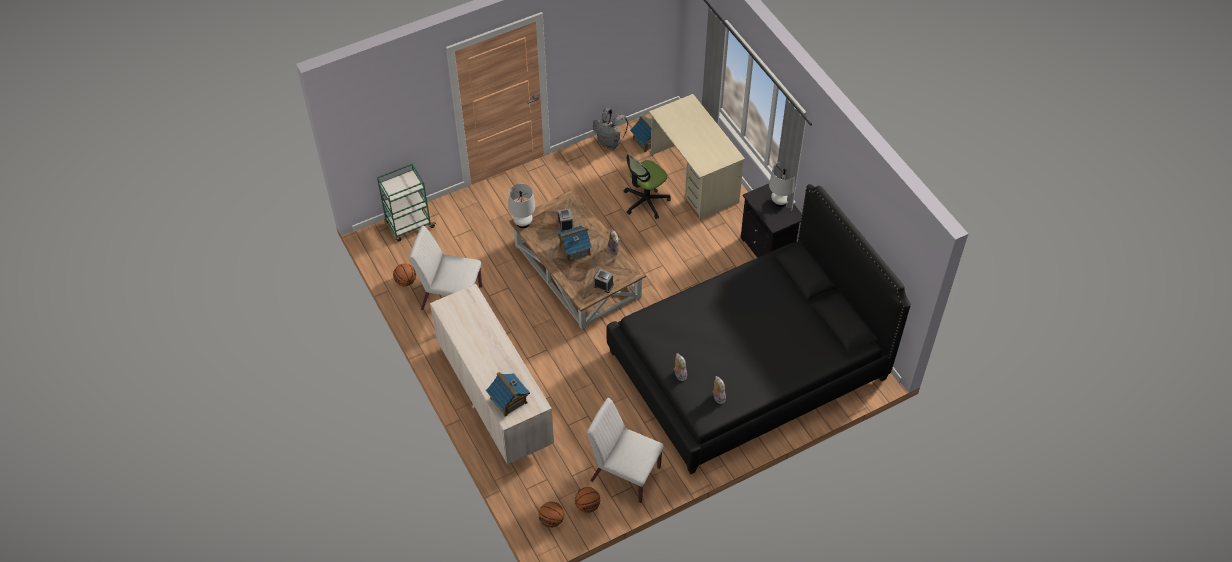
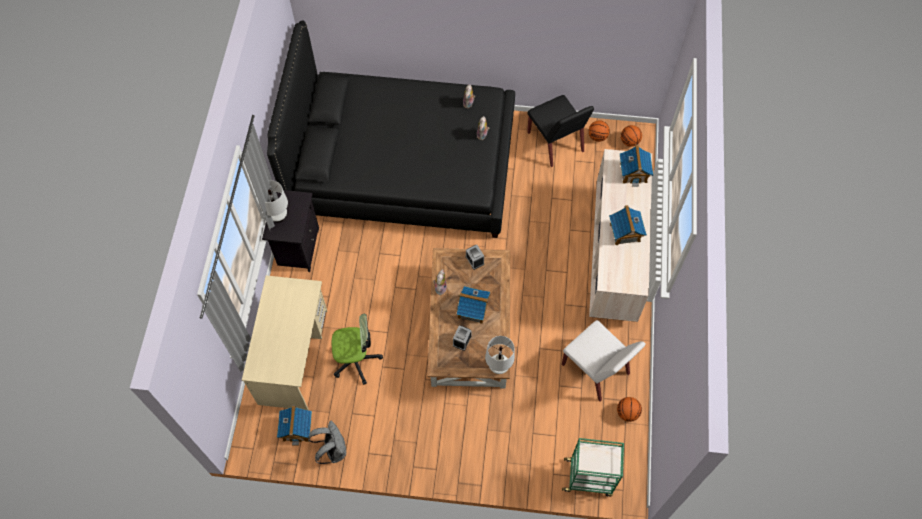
camera: 145 degrees left, 10 degrees up
(482, 342) = (625, 233): none -> toy house
(624, 473) = (556, 142): white chair -> black chair

